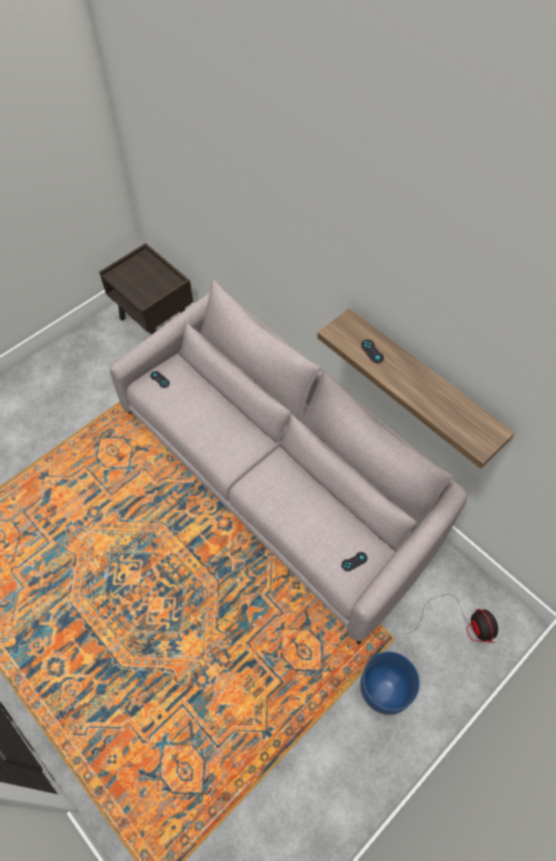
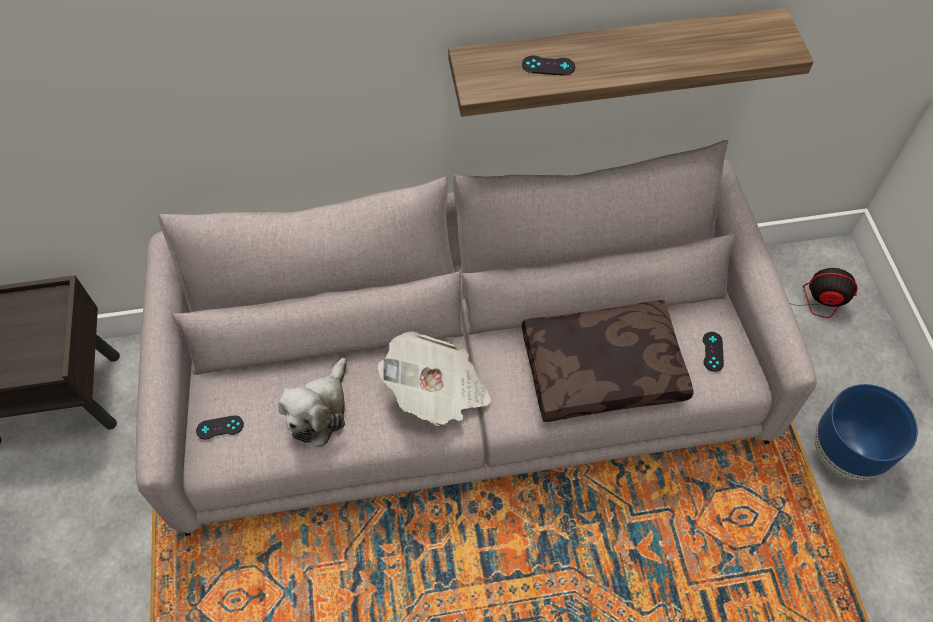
camera: 55 degrees left, 0 degrees up
(194, 410) = (320, 411): none -> plush toy
(238, 450) = (437, 391): none -> newspaper
(305, 514) = (603, 367): none -> brown pillow

